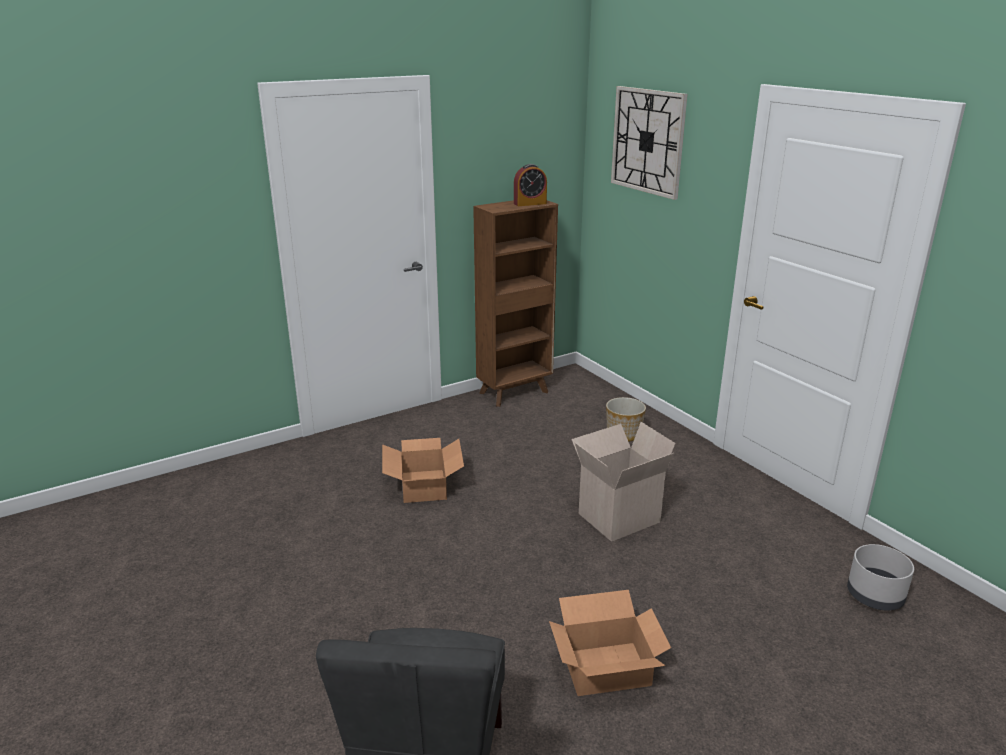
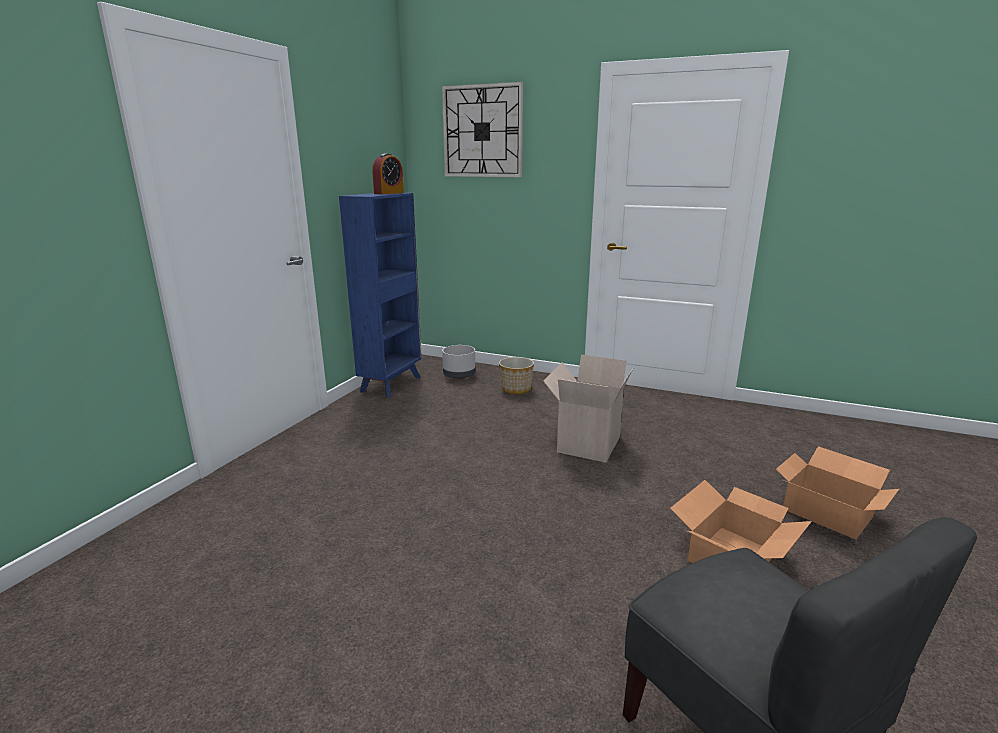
camera: 35 degrees left, 5 degrees down
(424, 485) = (395, 477): cardboard box -> cardboard box (826, 512)
(515, 392) = (392, 383): brown bookcase -> blue bookcase
(874, 596) = (795, 434): grey planter -> grey planter (459, 375)

